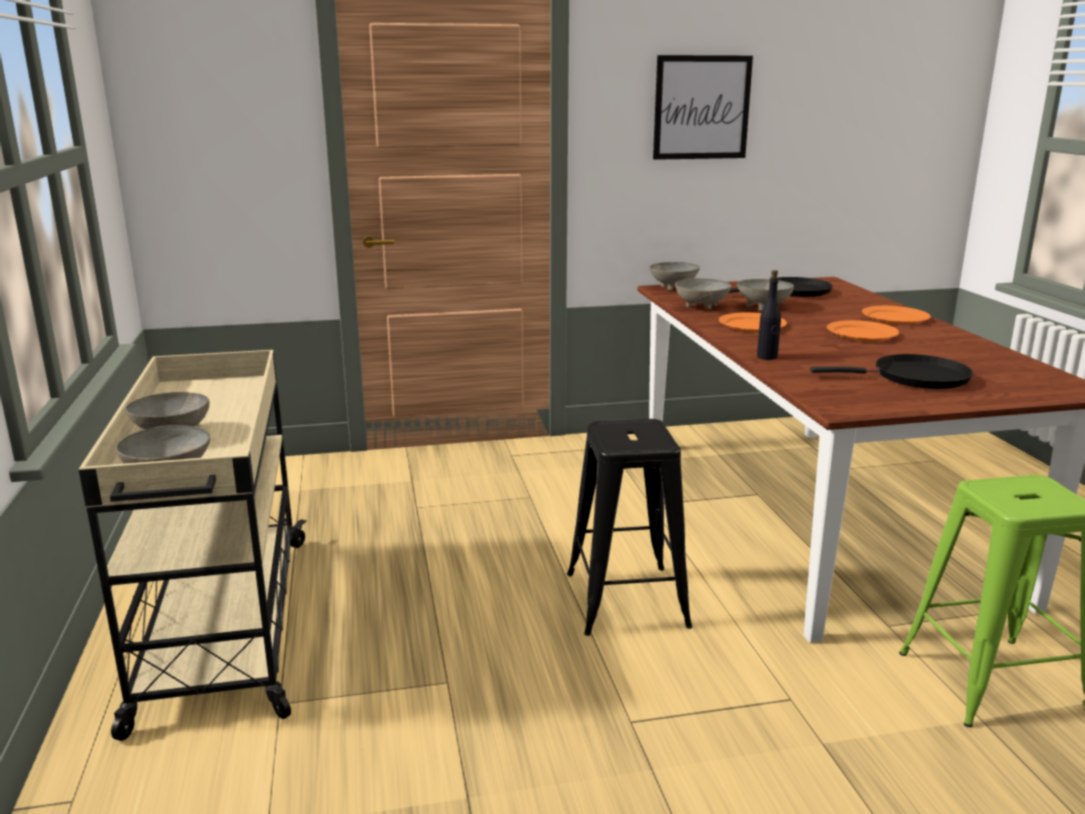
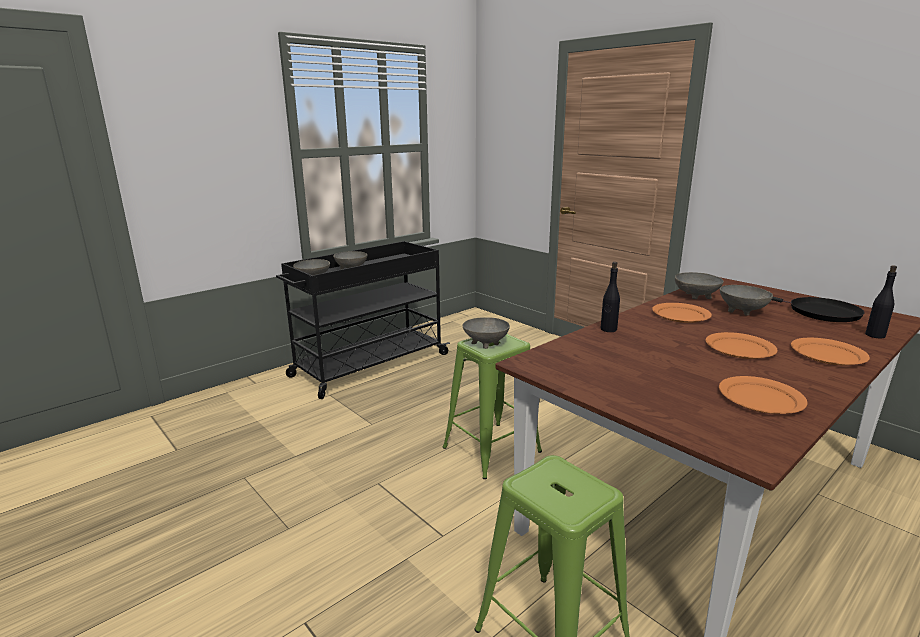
camera: 60 degrees right, 0 degrees up
(224, 628) = (369, 365): beige cart -> black cart
(626, 600) = (491, 450): black stool -> green stool
(673, 287) = (730, 283): grey bowl -> grey bowl (486, 343)
(701, 107) = (815, 136): picture -> none
(862, 296) = (875, 335): none -> black bottle
(914, 378) = (646, 378): black frying pan -> none
(977, 359) = (760, 398): none -> orange plate

